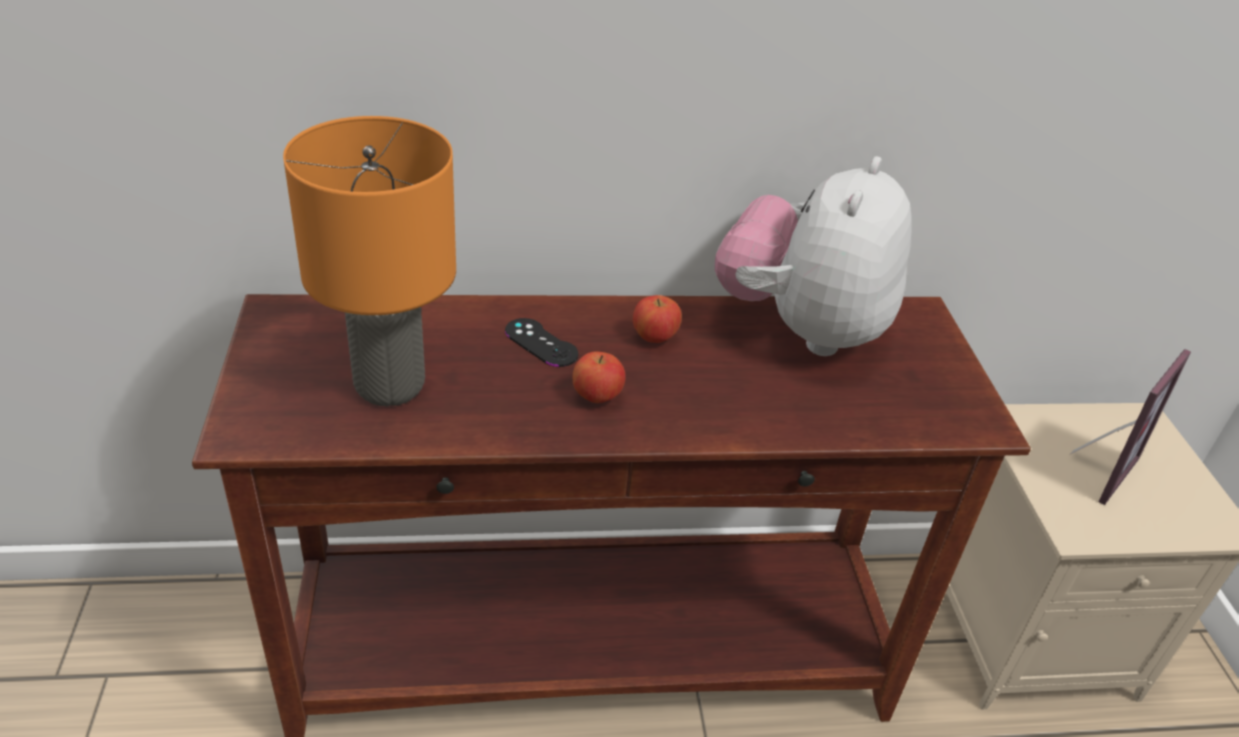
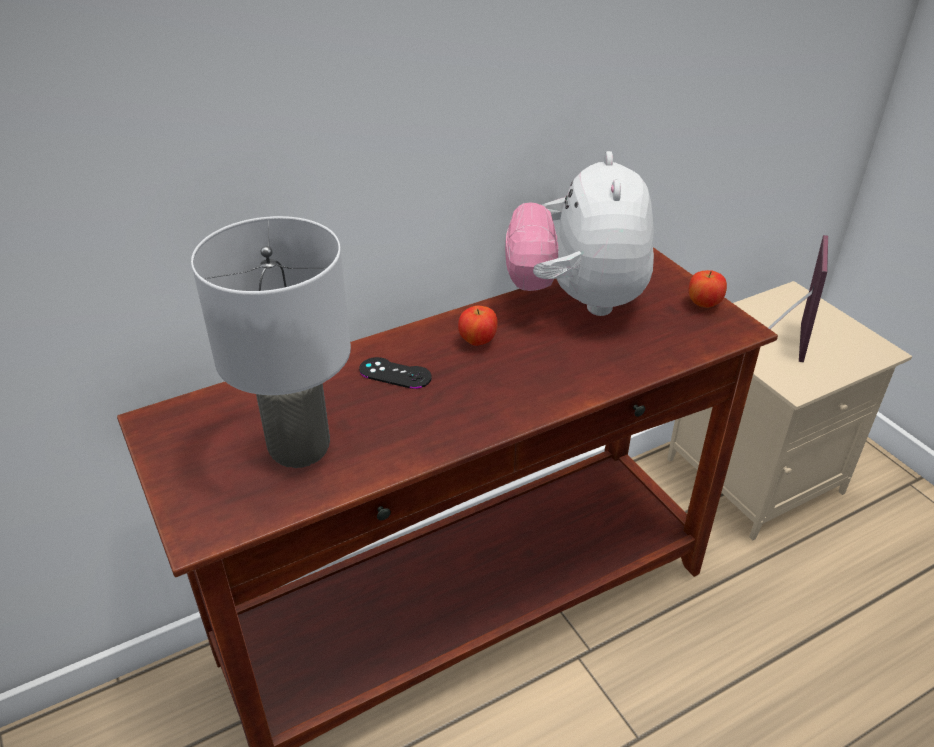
camera: 20 degrees left, 0 degrees up
(389, 390) = (301, 452): orange table lamp -> white table lamp
(597, 397) = (466, 401): apple -> apple (703, 304)

